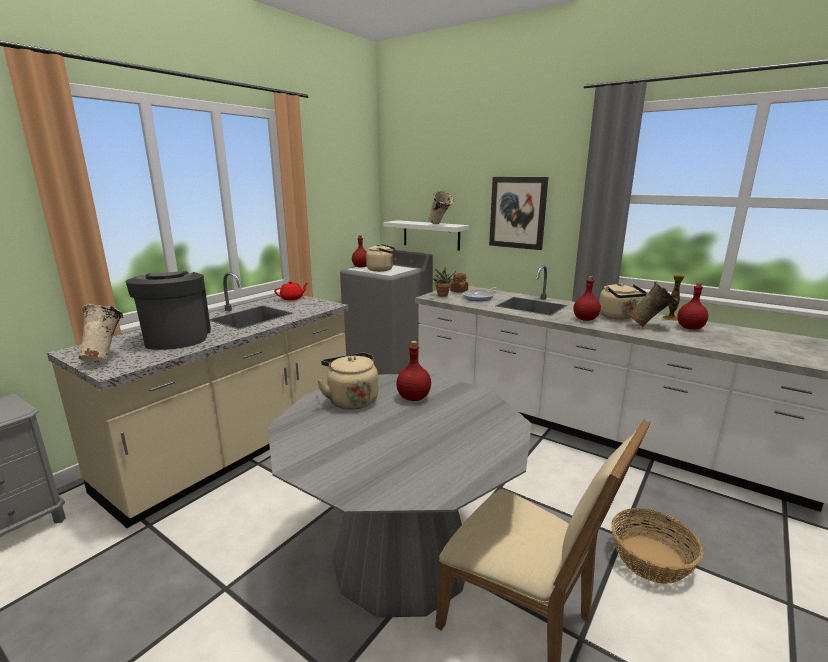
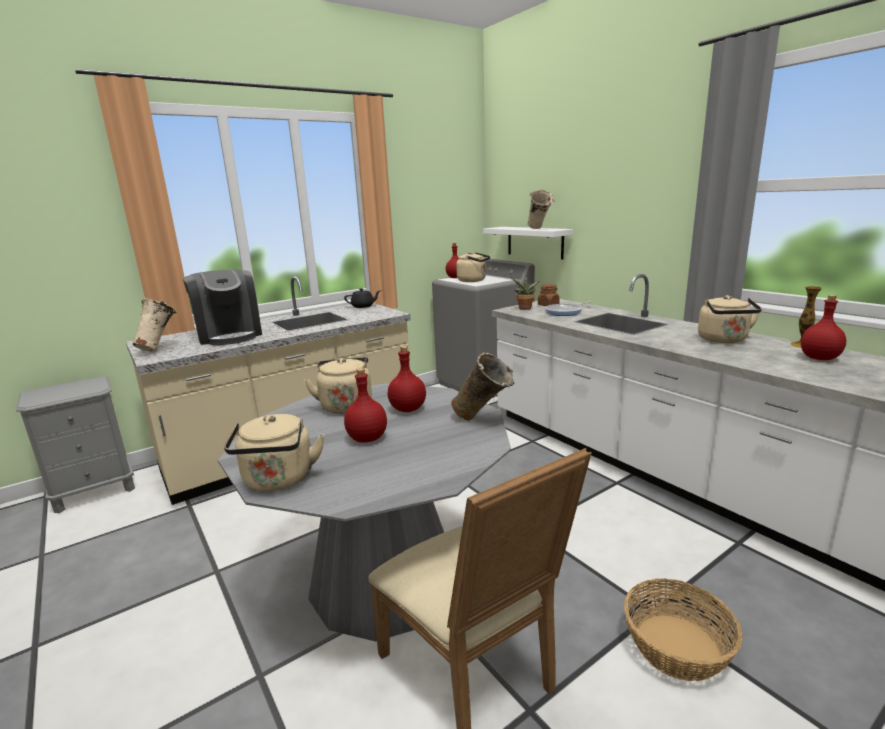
camera: 20 degrees right, 0 degrees up
(177, 337) = (229, 335): coffee machine -> coffee machine turned 150 degrees clockwise
(292, 298) = (363, 306): red teapot -> black teapot
(358, 484) = (279, 480): none -> beige kettle
(517, 212) = (625, 211): picture -> none
(585, 319) = (674, 341): red bottle -> red bottle (367, 439)
(650, 327) = (758, 353): beige vase -> beige vase (484, 420)

